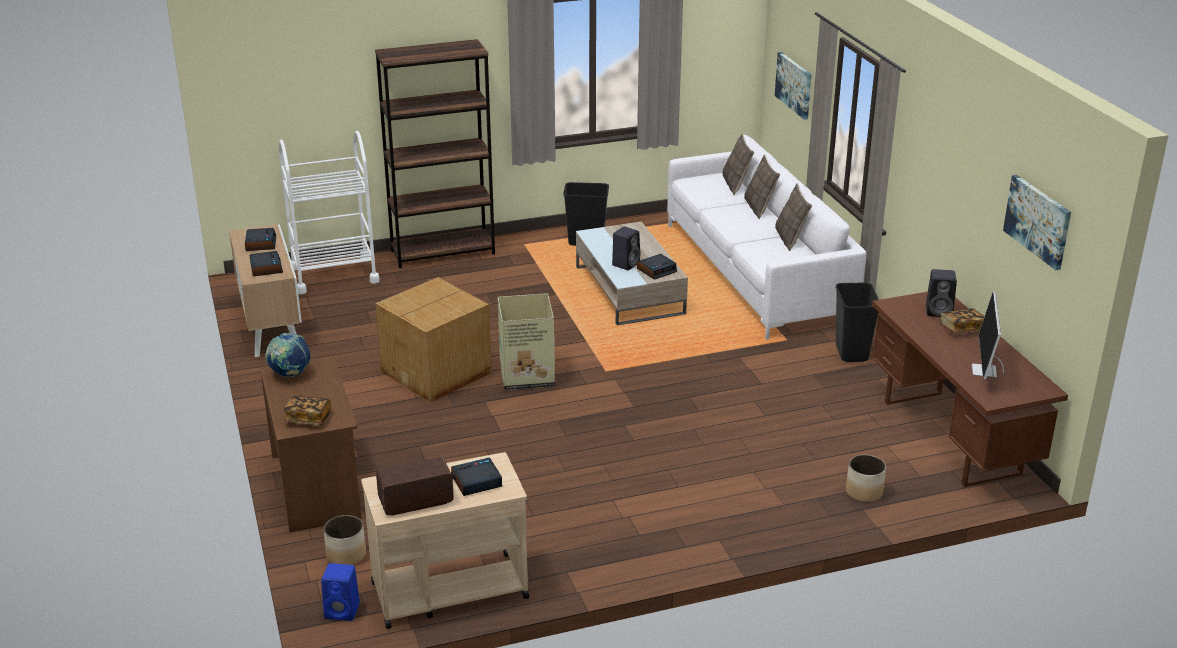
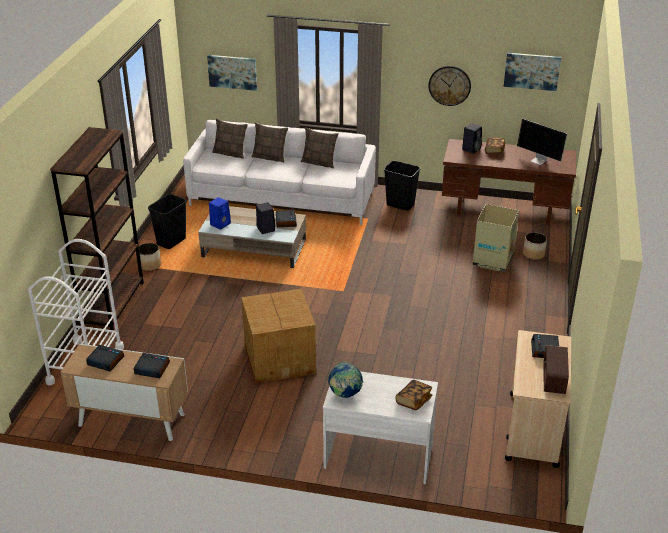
camera: 60 degrees left, 5 degrees up
(317, 486) = (378, 455): brown desk -> white desk
(343, 611) = (528, 482): blue speaker -> blue speaker (220, 224)
(346, 555) = (469, 464): planter -> planter (150, 265)
(525, 376) = (319, 323): cardboard box -> cardboard box (492, 260)
(957, 200) = (449, 85): none -> wall clock

